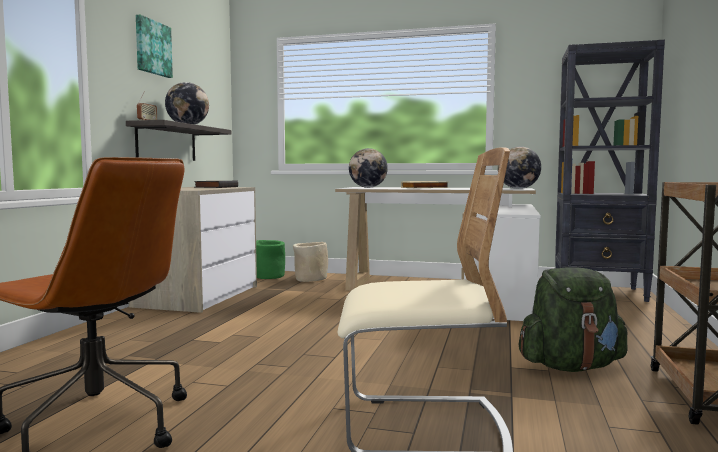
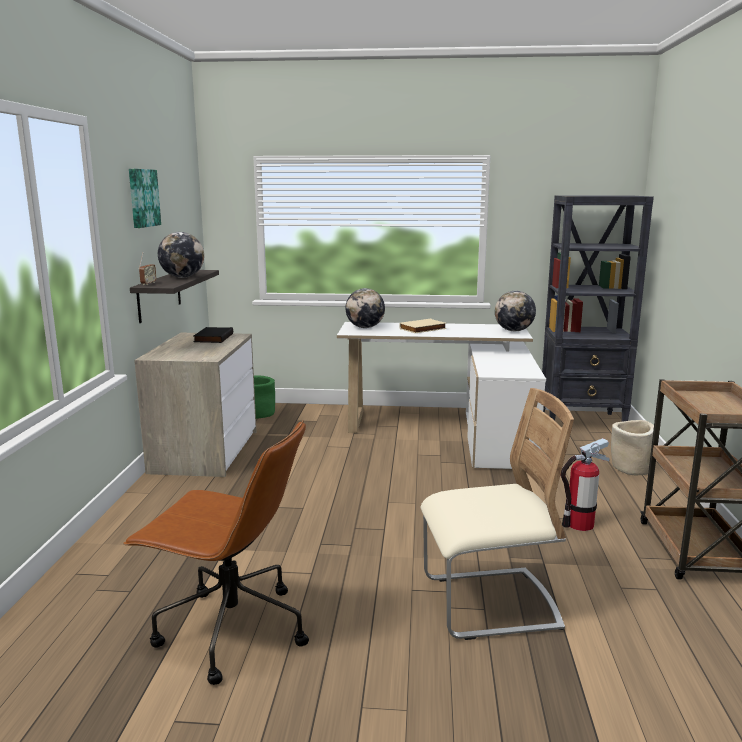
camera: 10 degrees left, 10 degrees up
(310, 279) = (304, 416): beige planter -> beige planter (632, 468)
(570, 366) = (579, 524): green backpack -> fire extinguisher

